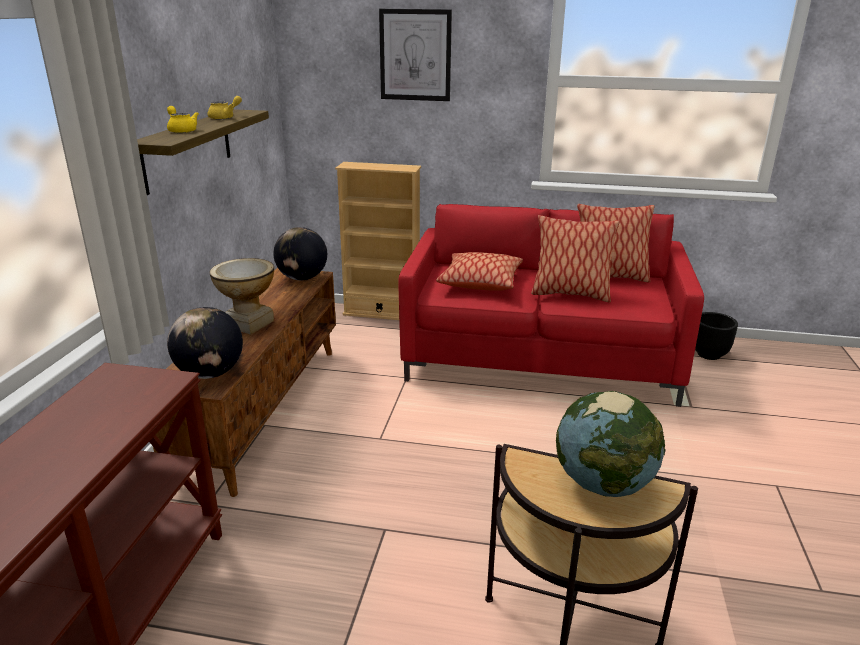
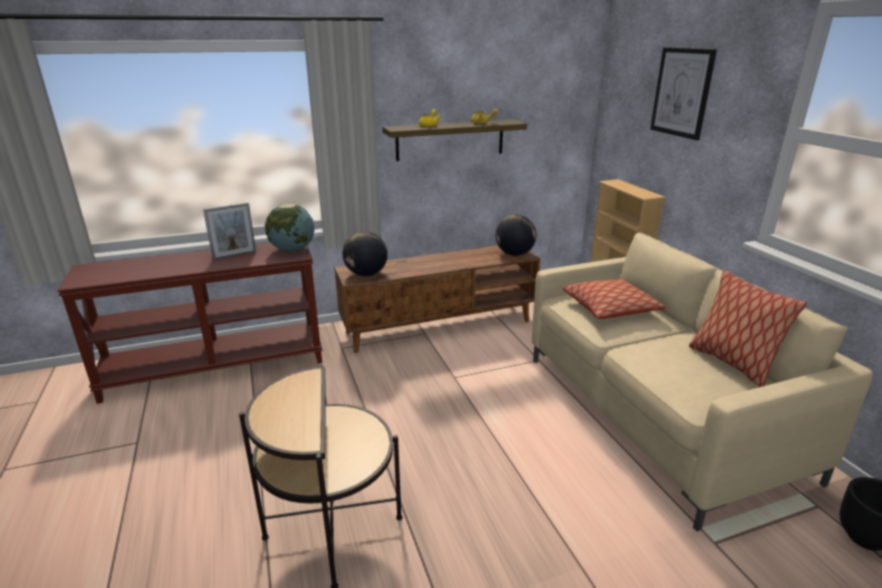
camera: 60 degrees right, 0 degrees up
(65, 436) = (234, 255): none -> picture frame
(248, 323) = (432, 262): vase -> none
(539, 361) = (654, 414): red sofa -> beige sofa
(570, 294) = (655, 352): pillow -> none
(603, 485) = (297, 413): globe -> globe (292, 250)

